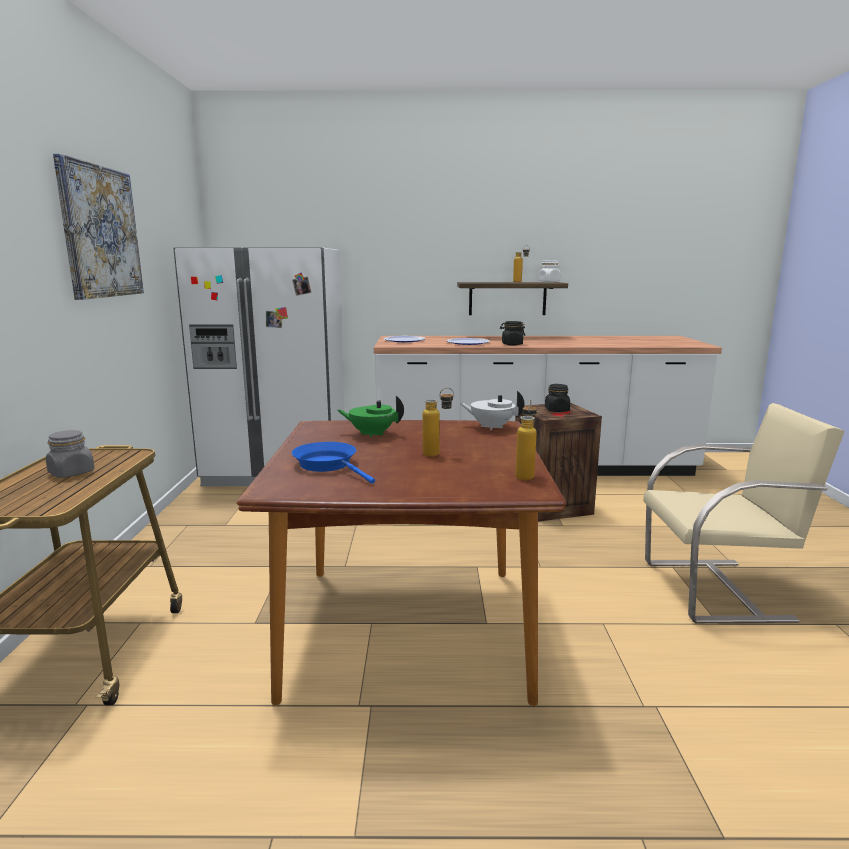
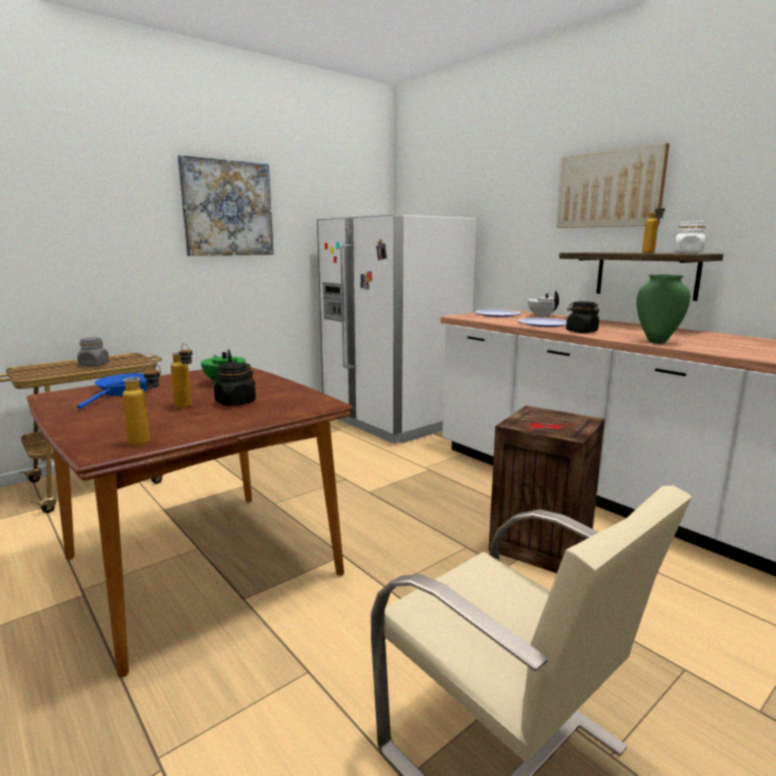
camera: 50 degrees right, 0 degrees up
(472, 231) = (609, 189): none -> picture
(491, 427) = (306, 402): white teapot -> white teapot (542, 316)
(557, 410) = (551, 421): black jar -> black jar (235, 402)
(570, 344) = (657, 342): none -> green vase

